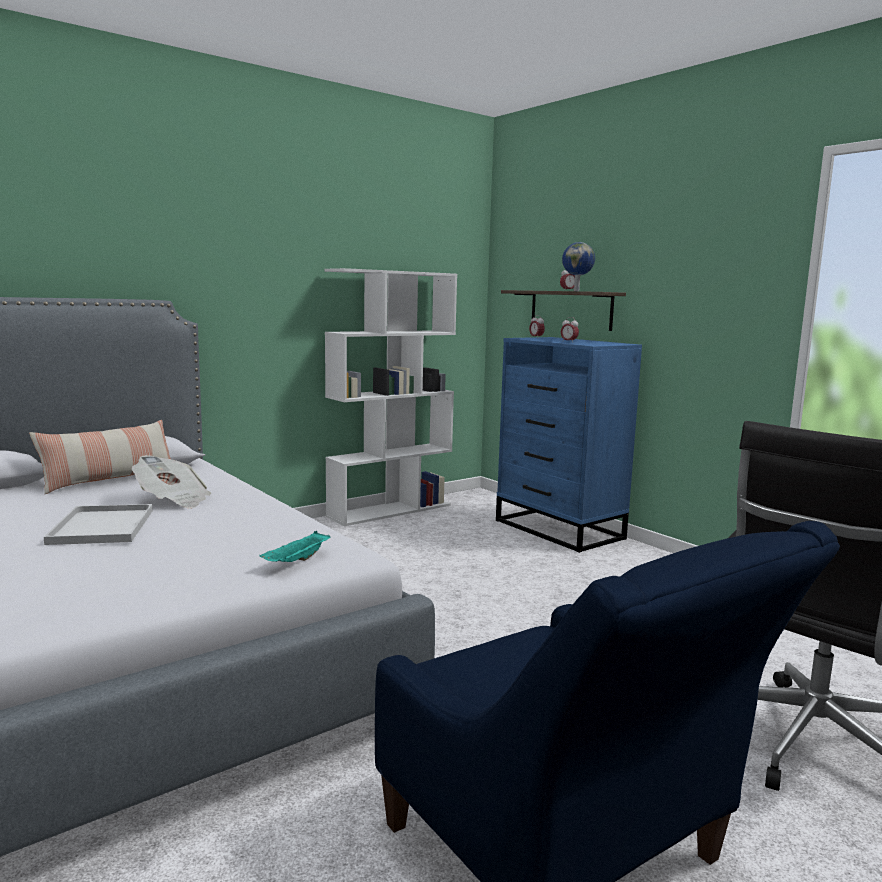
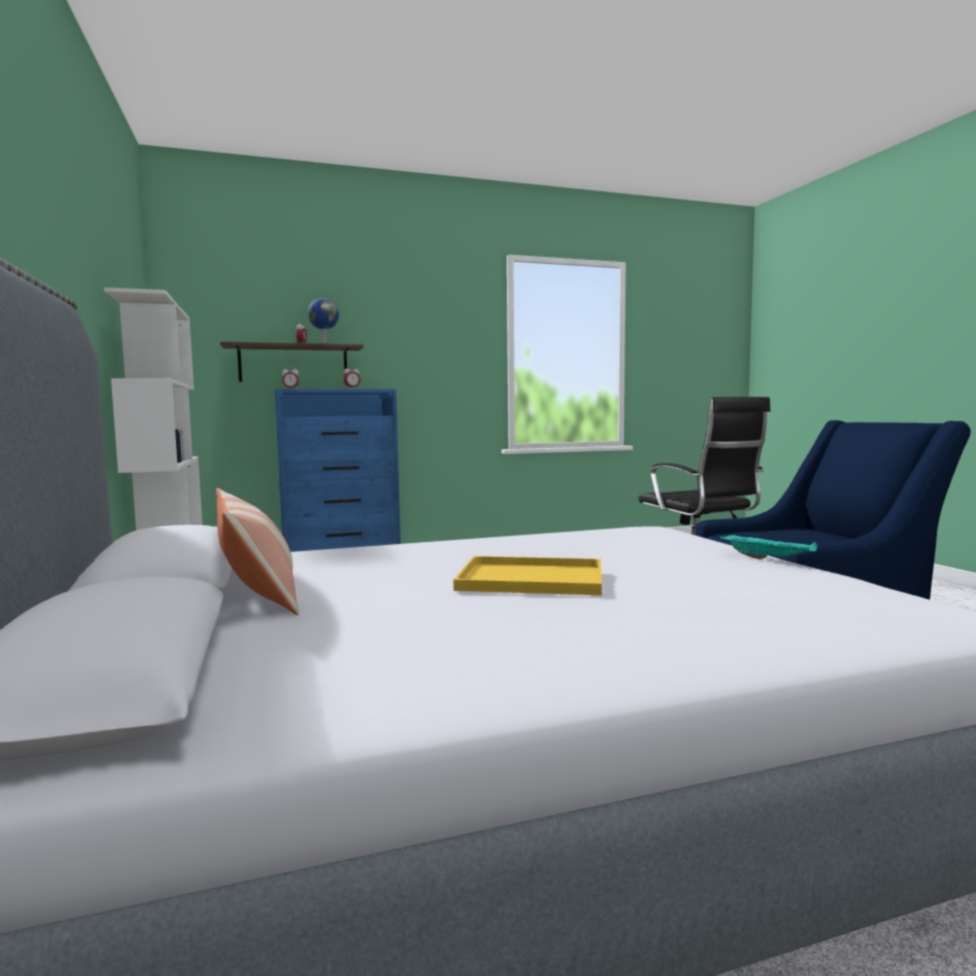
camera: 70 degrees left, 5 degrees down
(103, 527) = (534, 578): white tray -> yellow tray
(173, 500) = (426, 562): newspaper -> none
(297, 561) = (668, 535): turquoise tray -> turquoise tray (769, 559)

